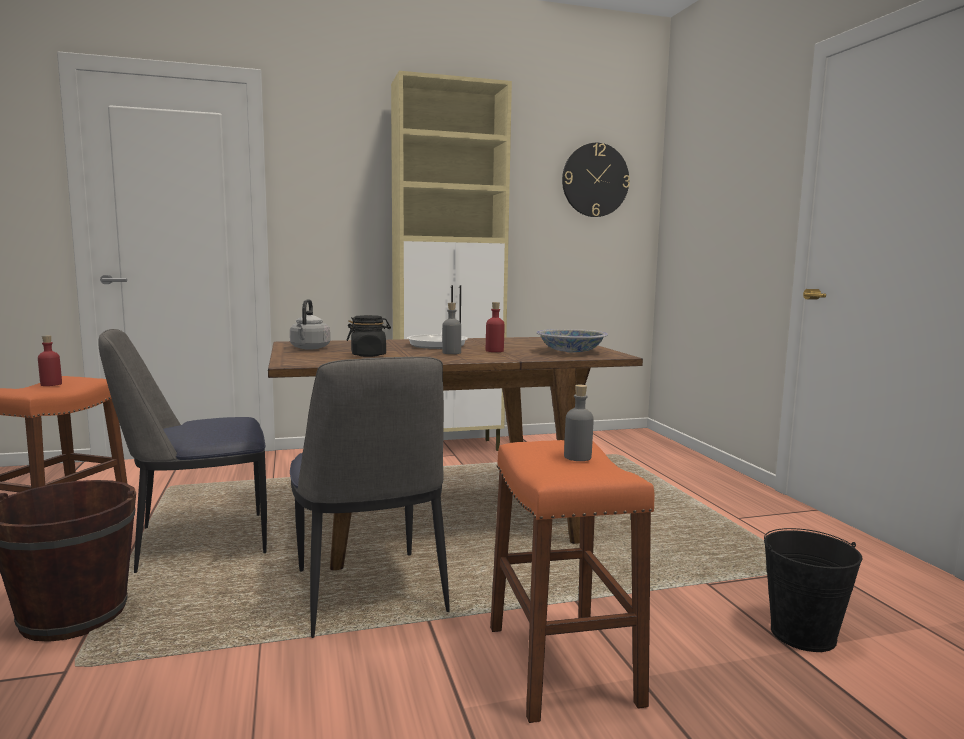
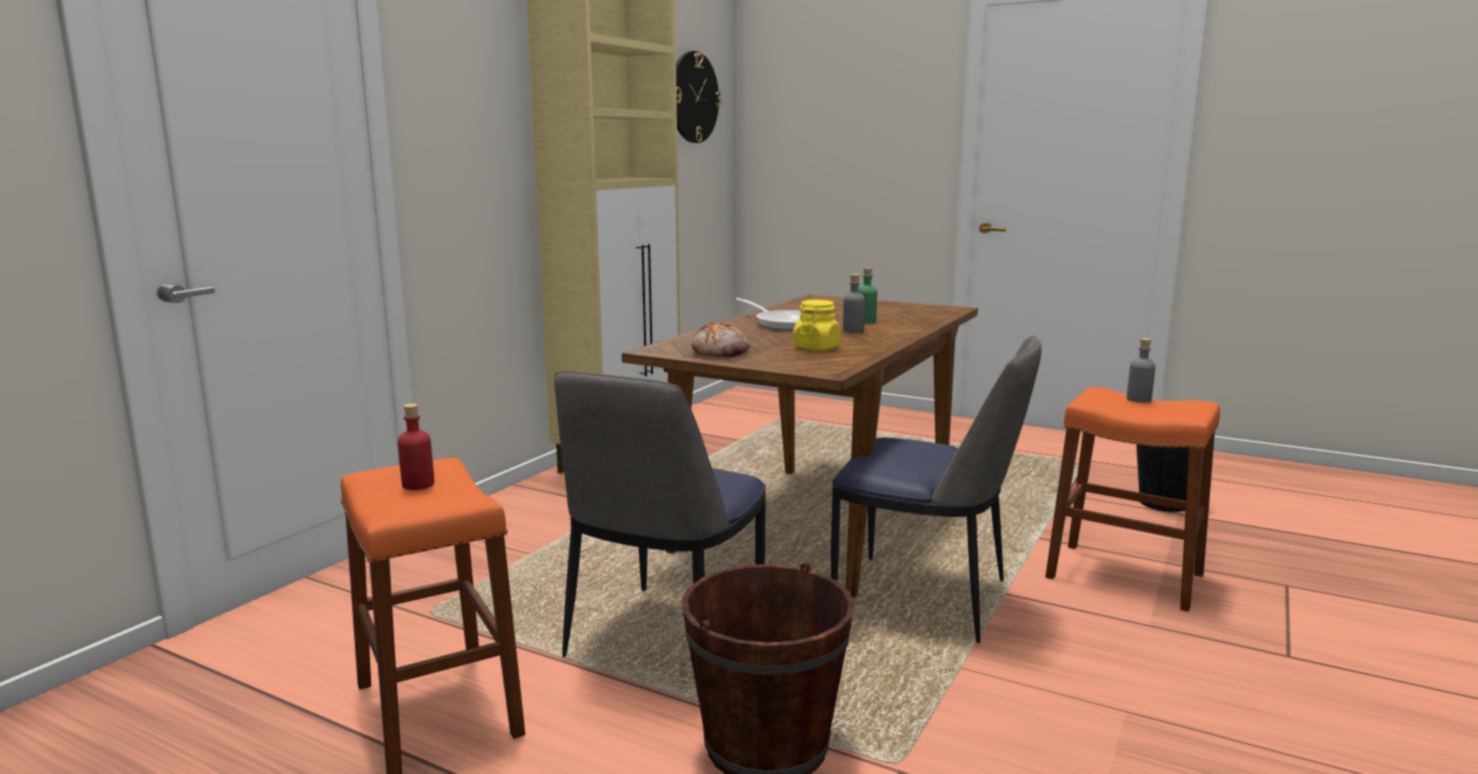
camera: 45 degrees left, 5 degrees up
(309, 348) = (721, 352): grey kettle -> bread
(369, 355) = (816, 347): black jar -> yellow jar
(494, 351) = (866, 321): red bottle -> green bottle
(571, 351) = (912, 311): bowl -> none

